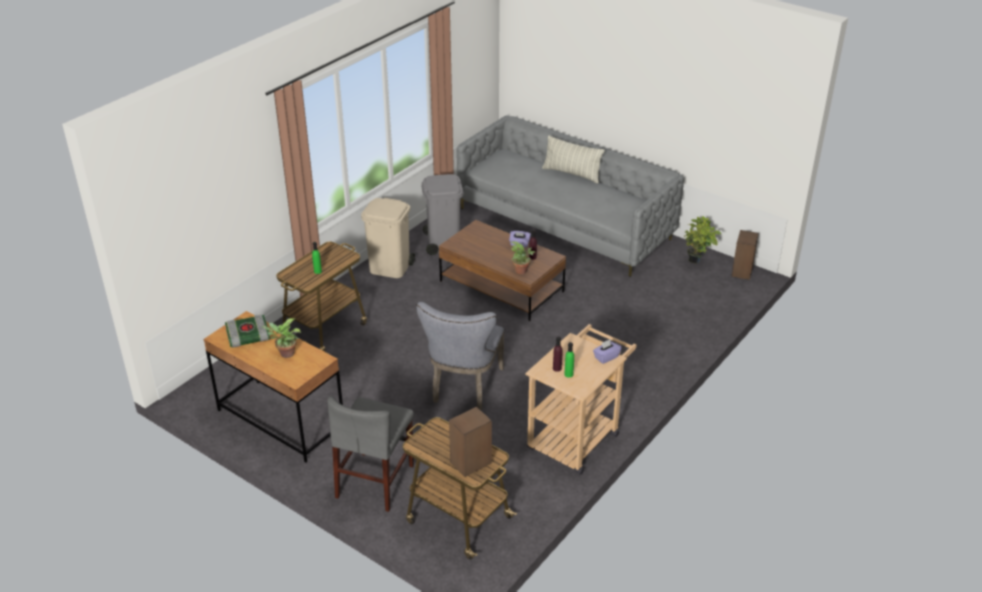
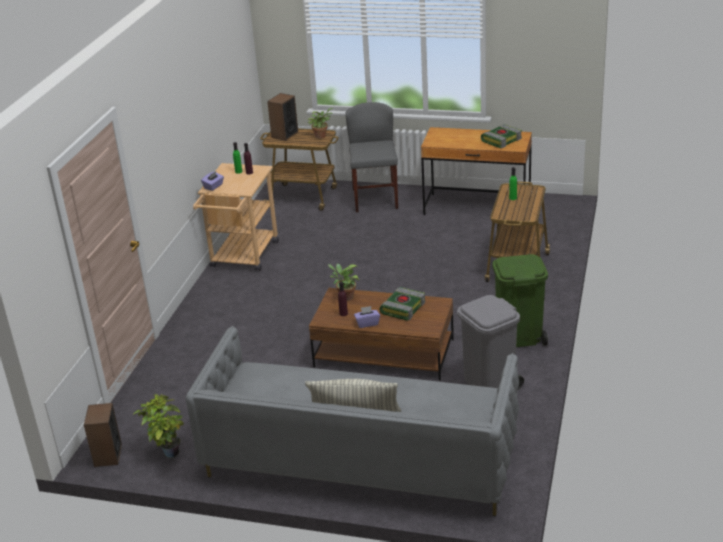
camera: 160 degrees right, 5 degrees down
(285, 354) = (461, 139): potted plant -> potted plant (321, 136)
(390, 268) = (518, 337): beige trash can -> green trash can
(464, 388) = (354, 262): grey chair -> none
(483, 249) = (402, 307): none -> book

